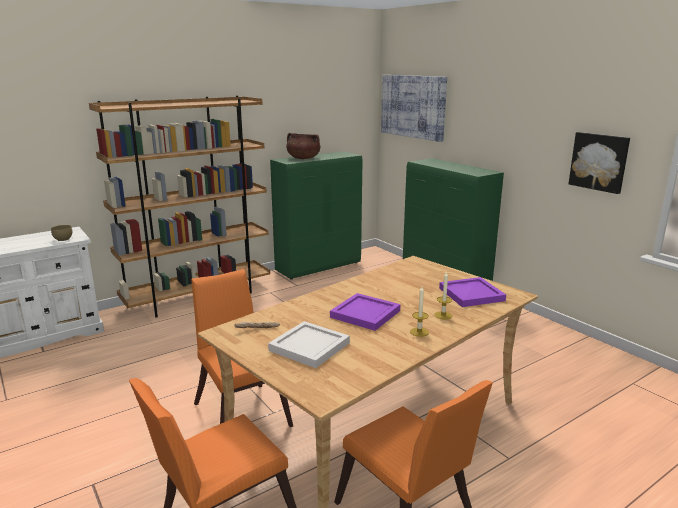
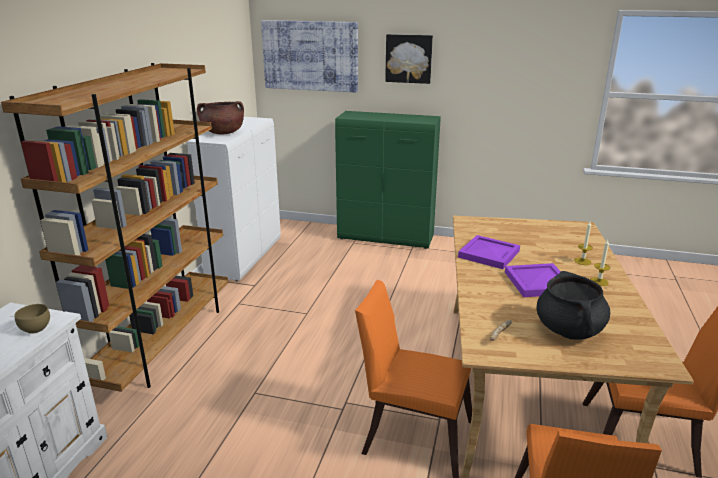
camera: 40 degrees left, 5 degrees up
(309, 347) = (569, 330): white tray -> black cooking pot
(319, 267) = (245, 257): green cabinet -> white cabinet
(471, 294) = (560, 236): purple tray -> purple tray (488, 253)
(599, 162) = (539, 96): picture -> picture (409, 58)

